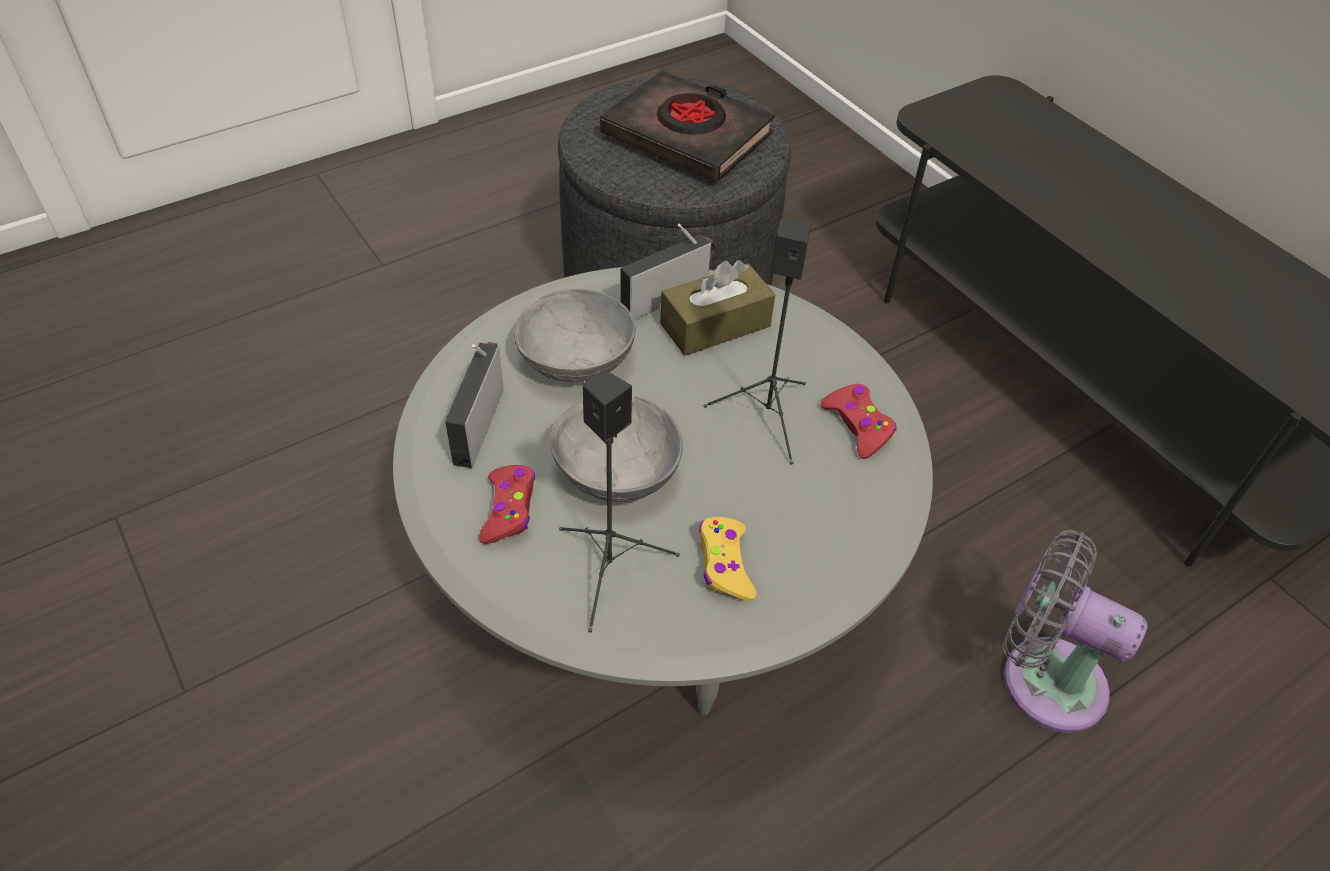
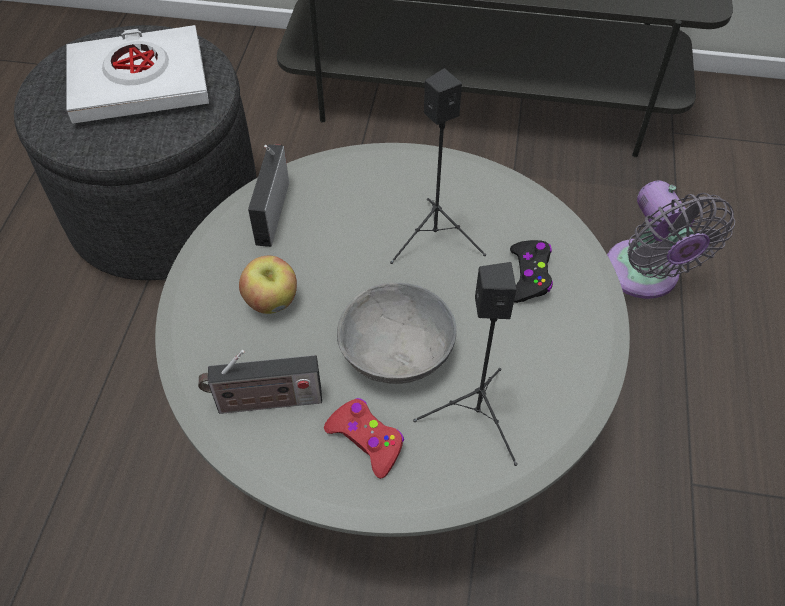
camera: 45 degrees left, 5 degrees up
(479, 422) = (265, 402): radio -> radio turned 60 degrees counterclockwise
(577, 360) = (272, 301): grey bowl -> apple
(687, 136) = (140, 83): black book -> white book
(715, 325) = (327, 204): brown tissue box -> none
(725, 564) = (530, 349): yellow game controller -> none
(808, 511) = (529, 275): none -> black game controller
(858, 426) = (489, 200): red game controller -> none
(1042, 678) = (645, 276): grey fan -> grey fan turned 90 degrees counterclockwise

